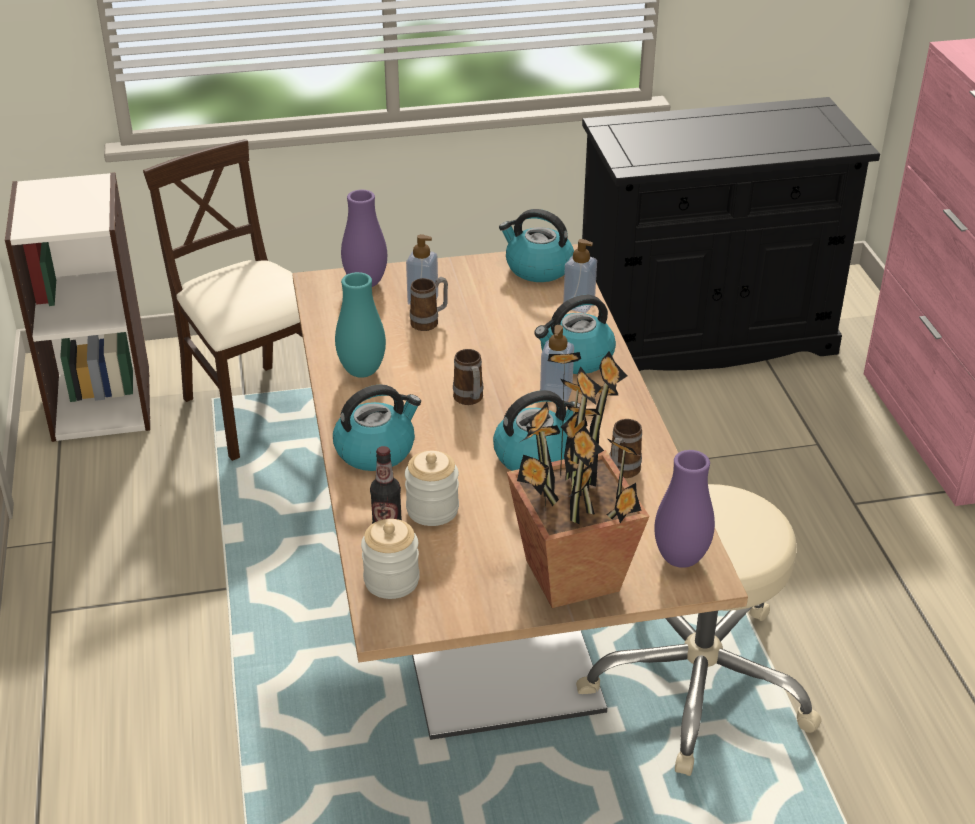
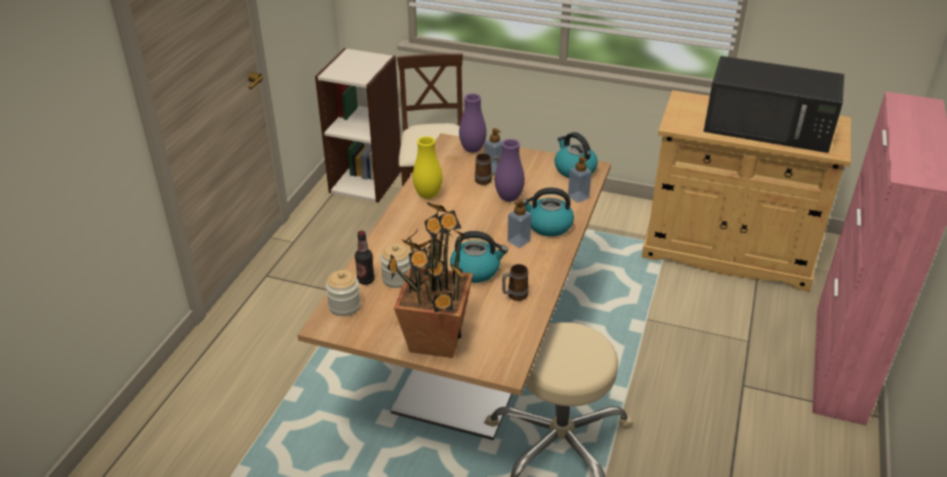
camera: 30 degrees right, 0 degrees up
(362, 371) = (428, 195): turquoise vase -> yellow vase
(376, 450) = (397, 238): kettle -> none
(470, 400) = (469, 229): mug -> none
(680, 558) = (502, 354): purple vase -> purple vase (509, 198)
(704, 336) = (727, 252): black cabinet -> beige cabinet
(749, 135) = (769, 127): none -> black microwave

